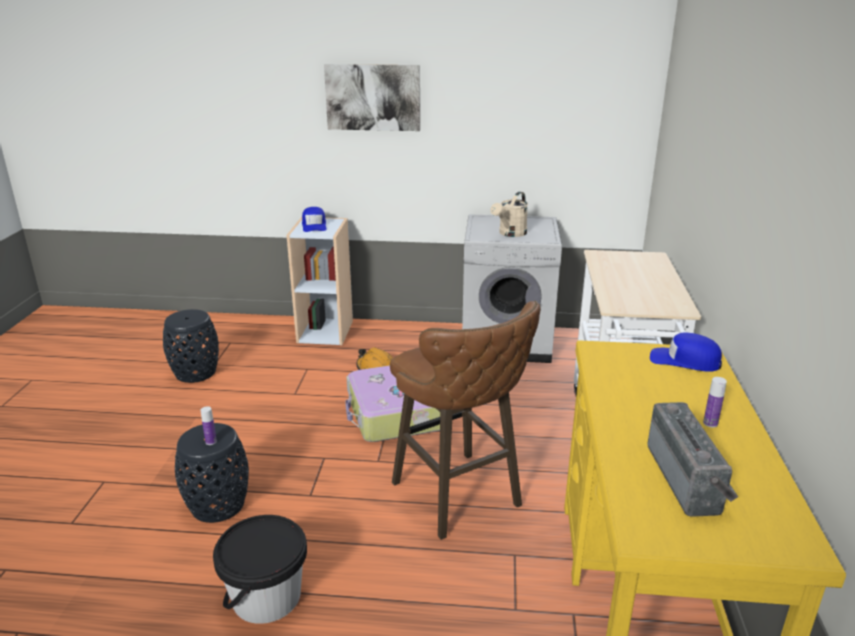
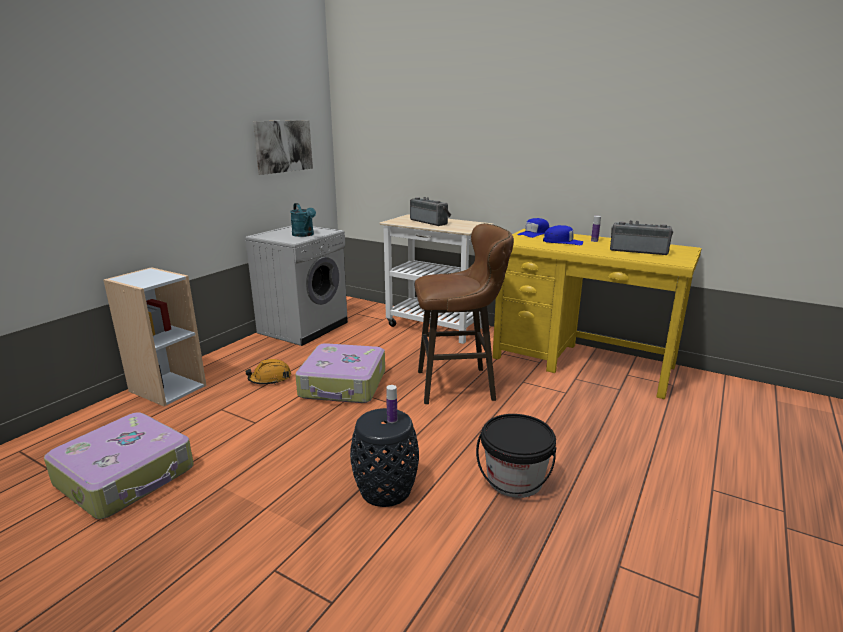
camera: 65 degrees left, 5 degrees down
(196, 373) = (127, 476): black stool -> suitcase
(314, 225) = (141, 278): blue cap -> blue cap (563, 242)
(373, 97) = (153, 140): picture -> picture (283, 146)
(510, 234) = (304, 235): beige watering can -> turquoise watering can
(634, 275) = (430, 222): none -> radio

